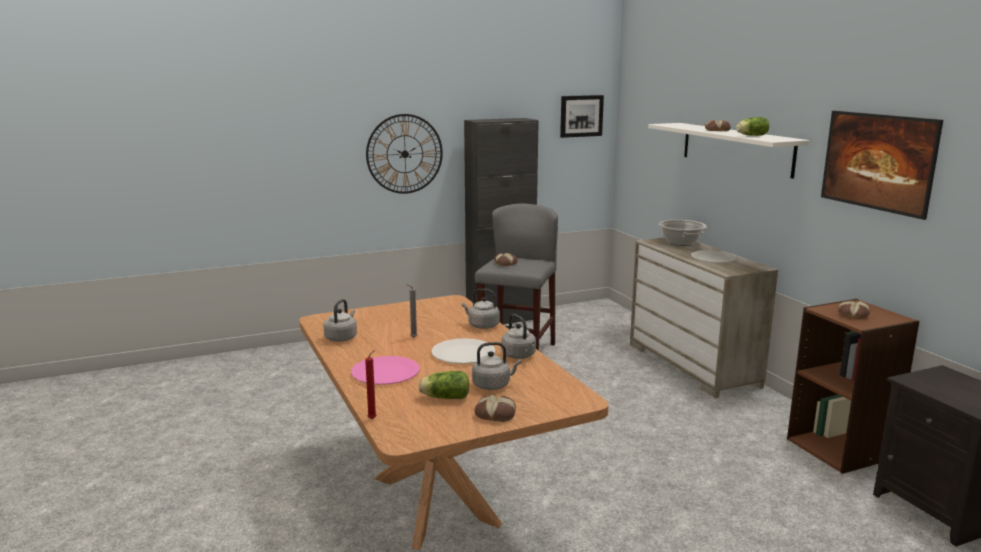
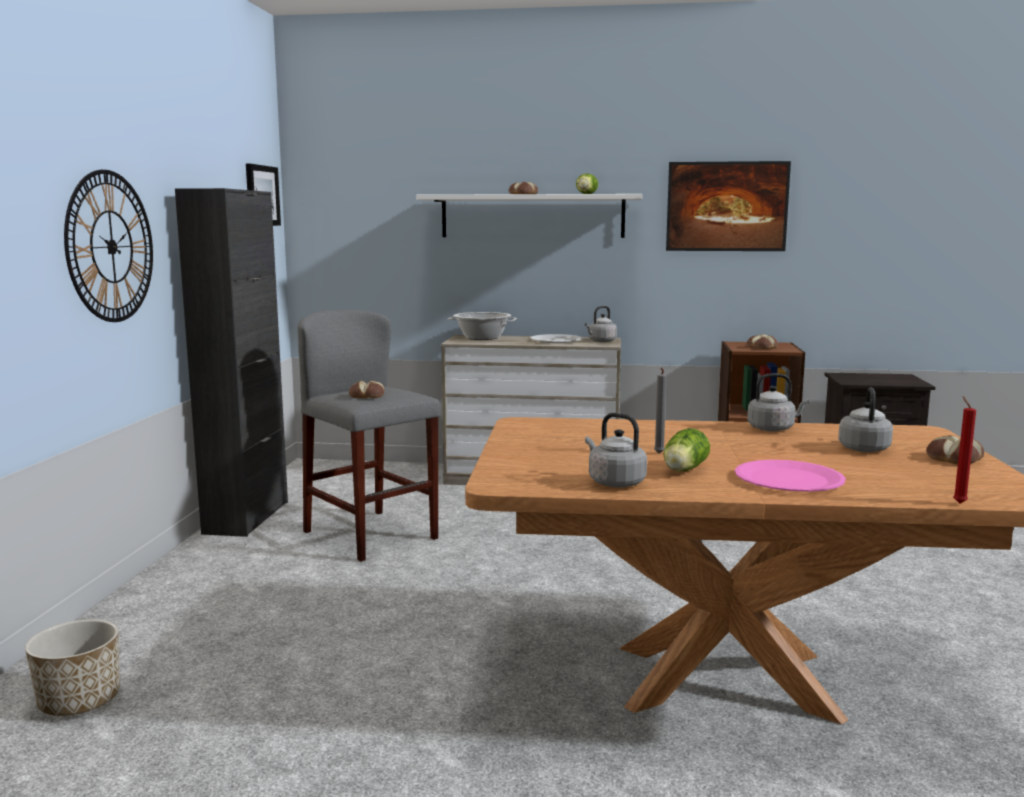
camera: 60 degrees left, 5 degrees down
(292, 361) = (79, 701): none -> planter
(444, 397) = (895, 468): lettuce -> lettuce (683, 470)
(463, 353) = (744, 444): white plate -> none
(482, 325) = (647, 426): grey kettle -> grey kettle (601, 341)

